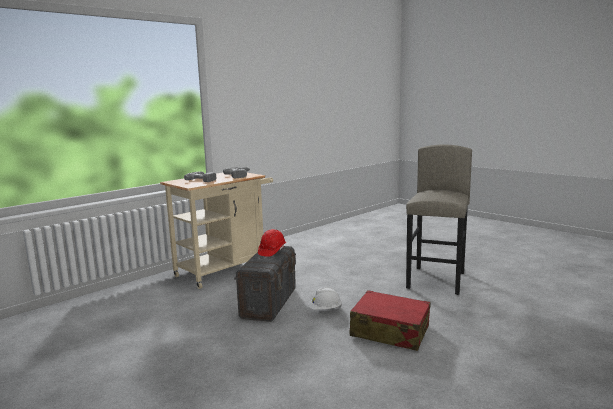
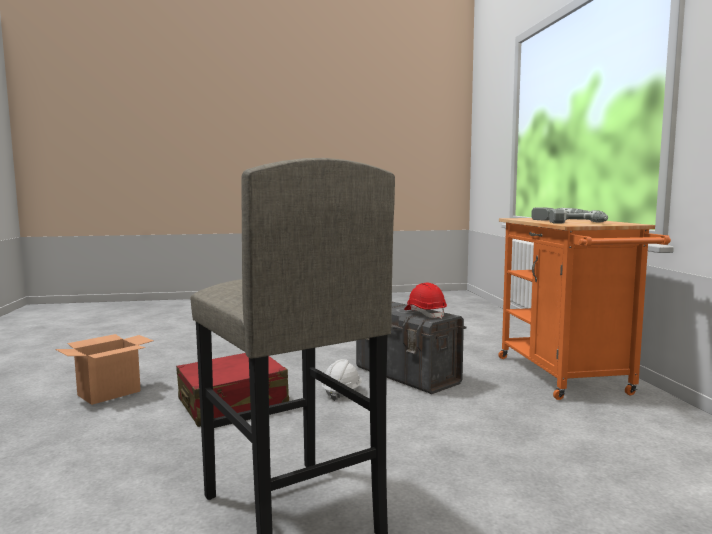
camera: 125 degrees right, 5 degrees down
(225, 270) = (567, 378): beige cart -> orange cart
(460, 388) = (109, 393): none -> cardboard box

